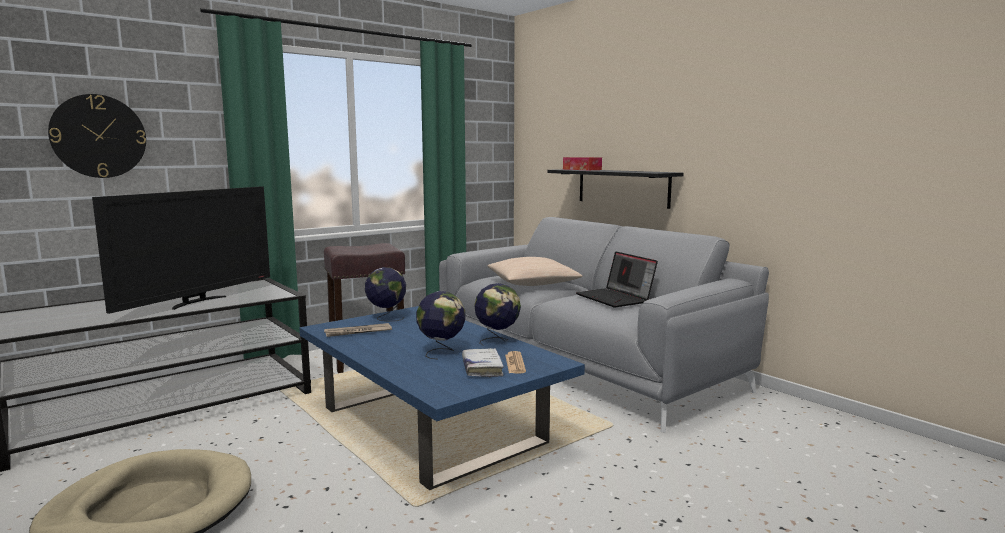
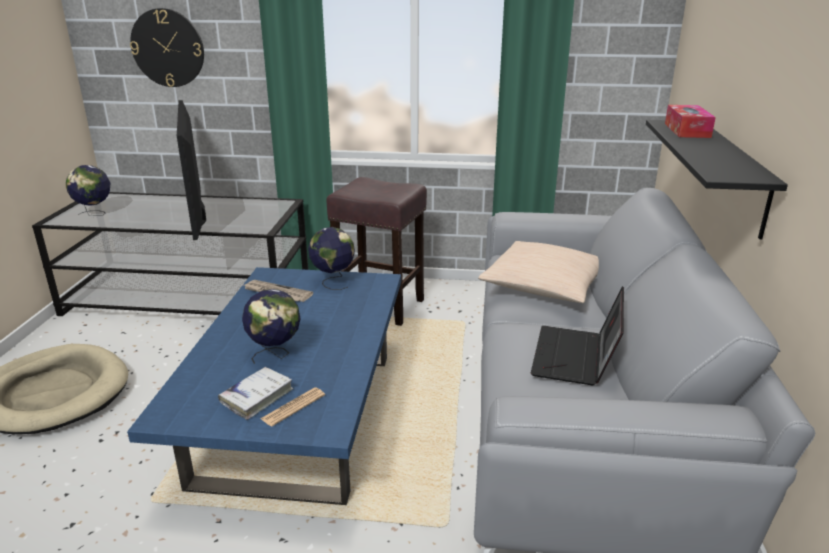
camera: 45 degrees right, 15 degrees up
(197, 302) = (199, 218): television -> television turned 90 degrees clockwise
(497, 341) = (348, 363): globe -> globe (95, 214)

